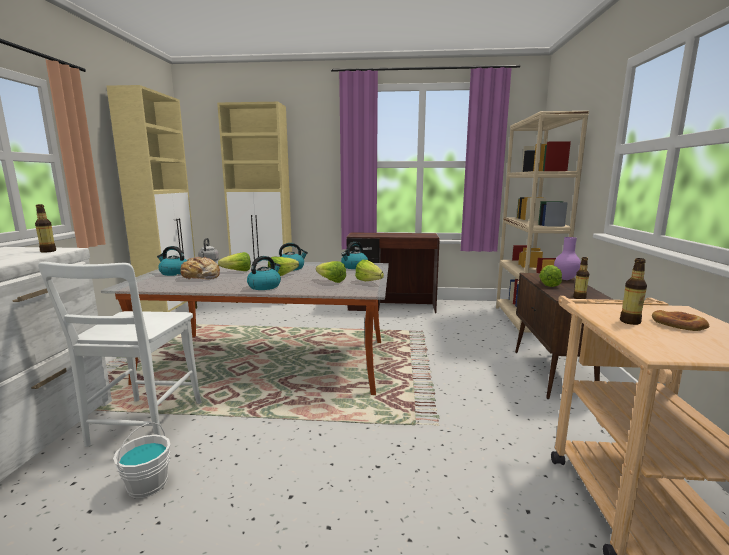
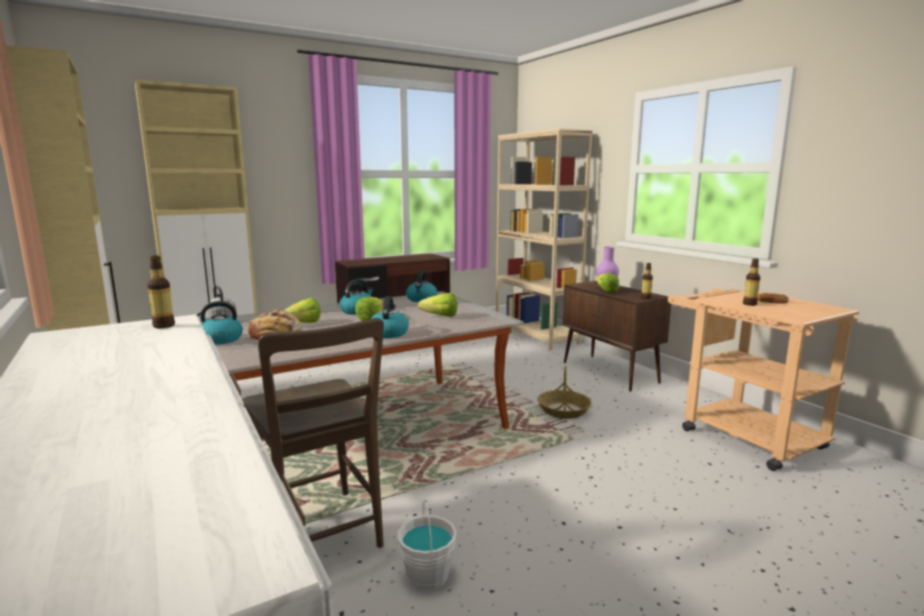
camera: 35 degrees left, 0 degrees up
(143, 426) = (320, 538): white chair -> brown chair
(370, 282) = (480, 311): lettuce -> none
(447, 395) = (563, 410): none -> basket

